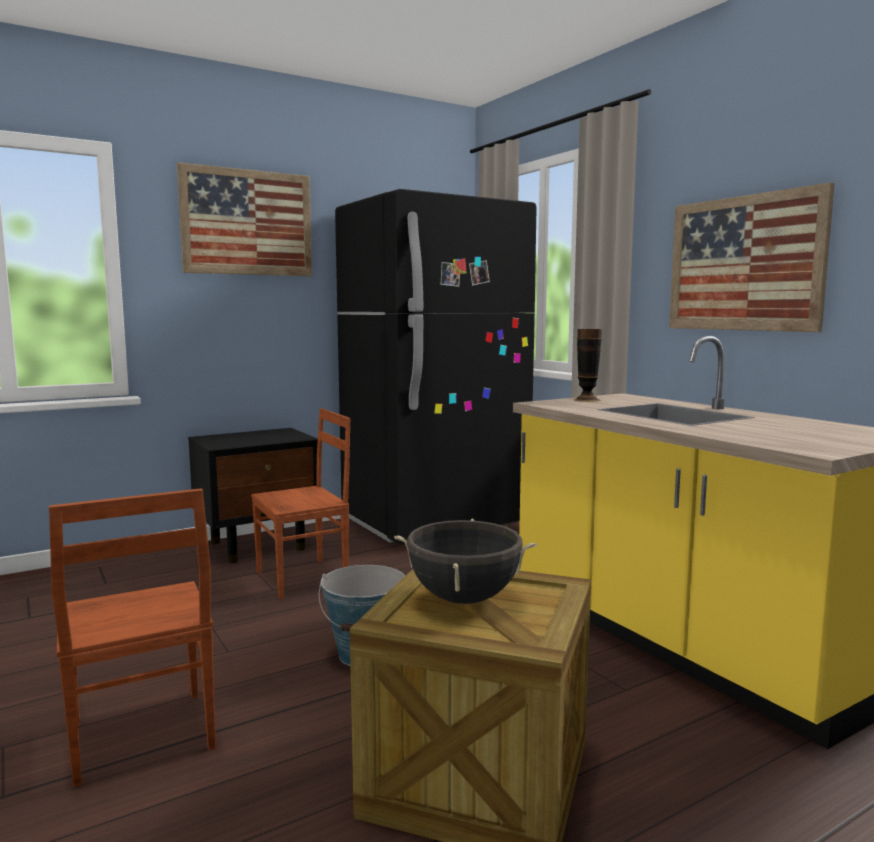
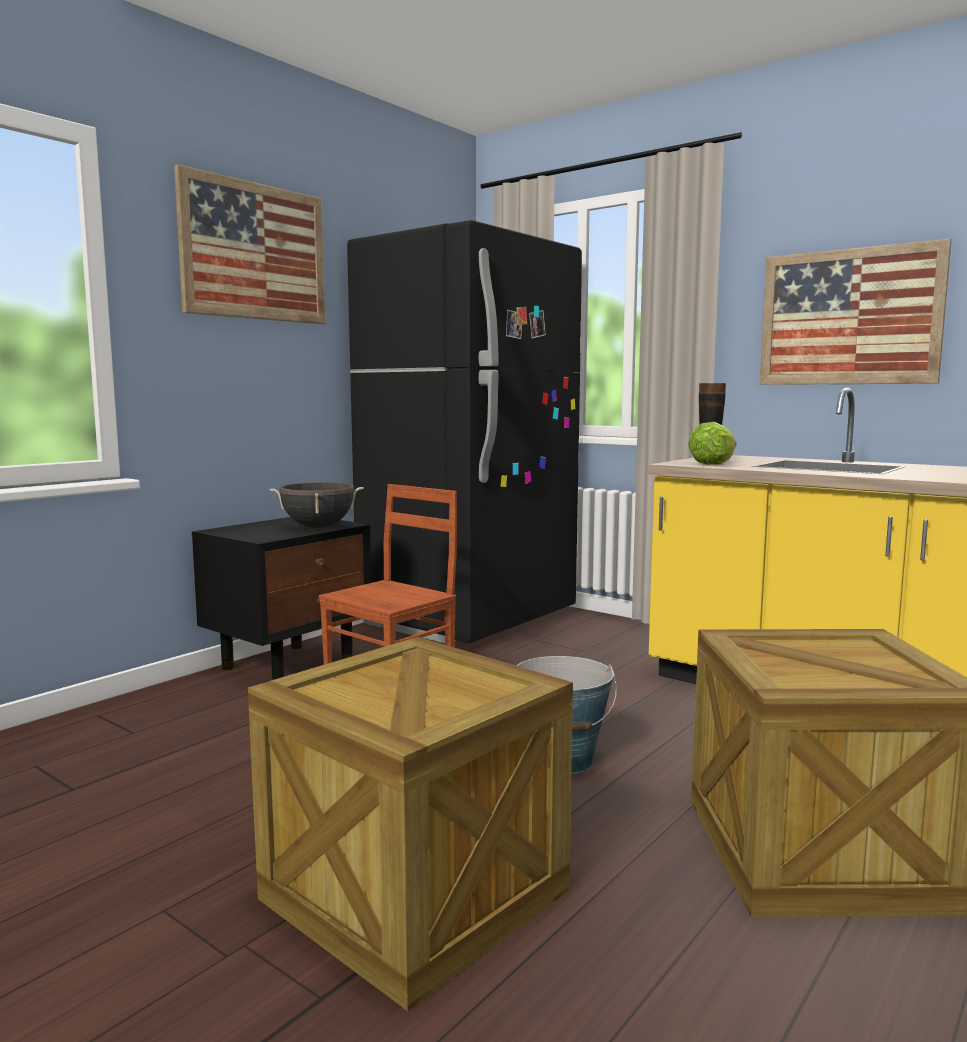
camera: 20 degrees left, 0 degrees up
(139, 738) = (414, 894): brown chair -> crate
(464, 598) = (809, 659): black cooking pot -> black cooking pot (318, 527)
(571, 405) = (713, 463): none -> lettuce

